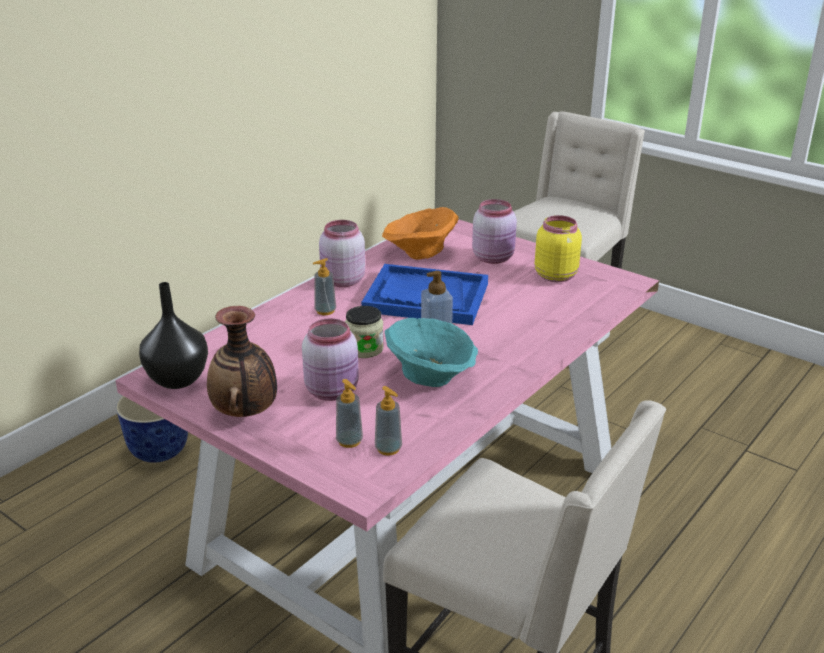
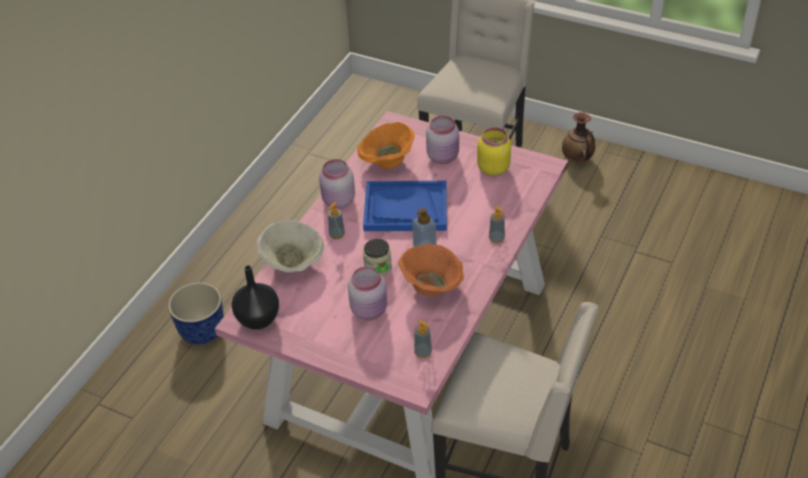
camera: 10 degrees left, 15 degrees up
(246, 413) = (318, 340): vase -> vase (577, 159)
(254, 330) = (293, 263): none -> beige bowl
(349, 441) = (396, 351): soap dispenser -> soap dispenser (496, 238)
(431, 378) = (432, 286): turquoise bowl -> orange bowl

